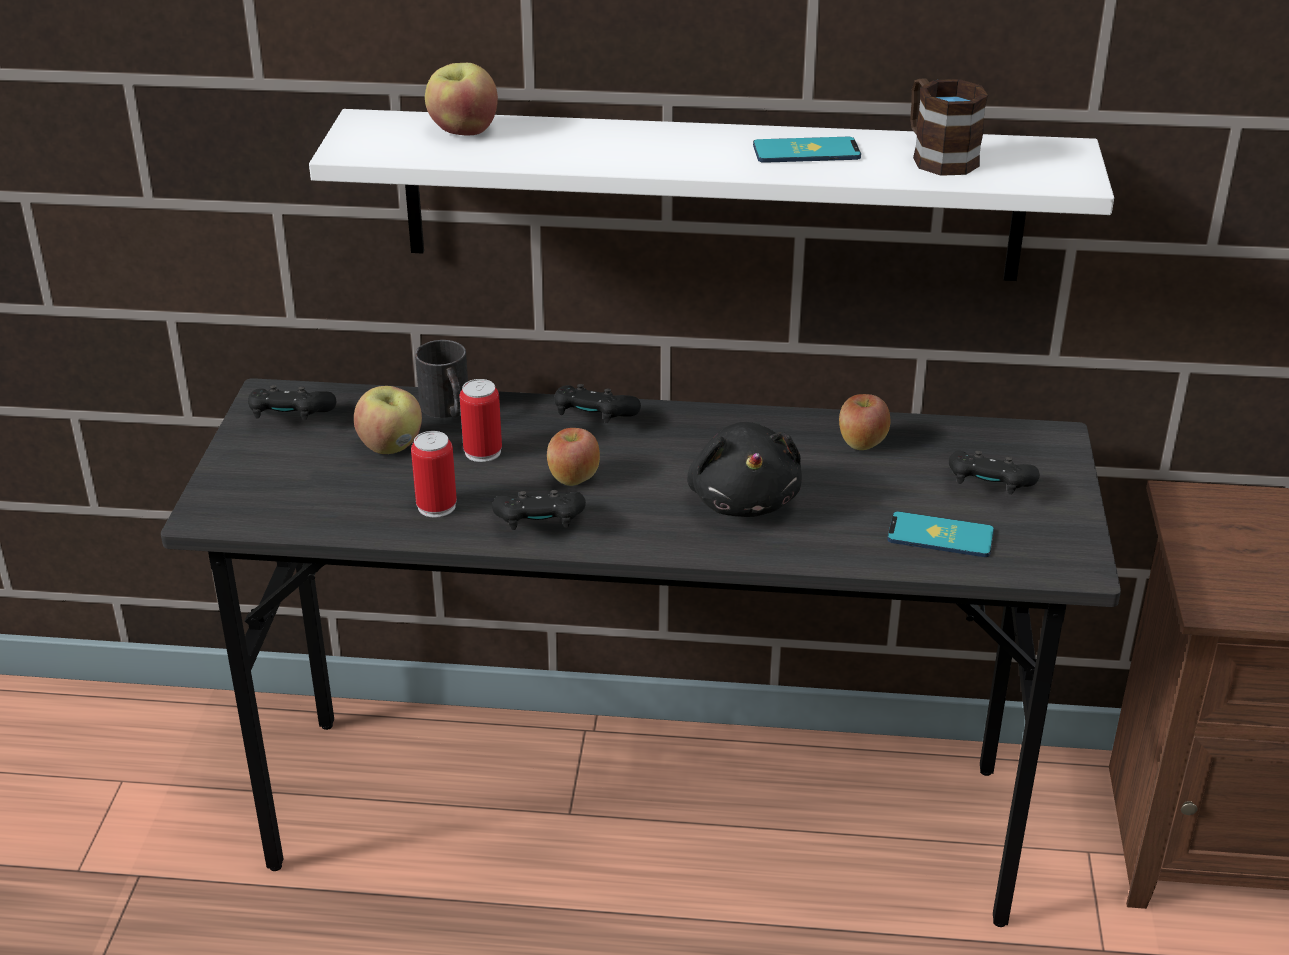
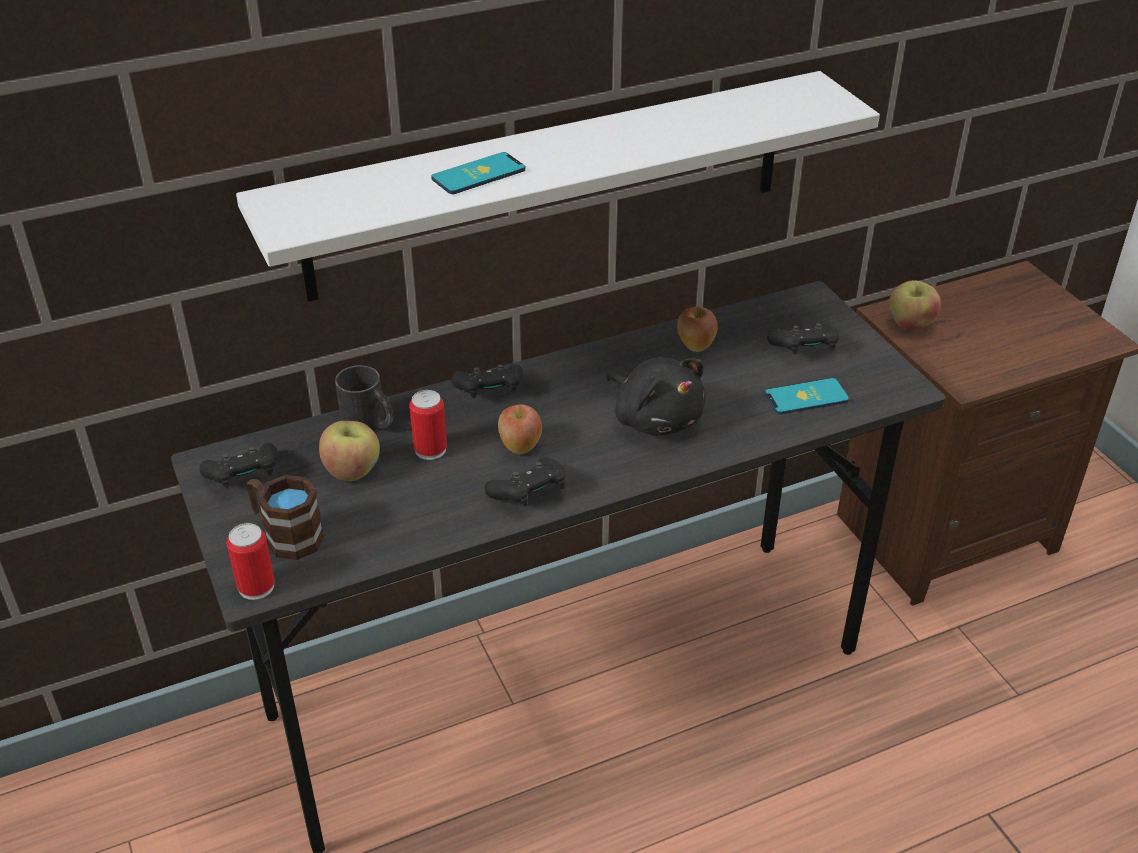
camera: 30 degrees left, 5 degrees up
(436, 506) = (436, 508): can -> can (256, 586)
(463, 131) = (365, 186): apple -> apple (910, 324)
(806, 151) = (645, 133): phone -> phone (478, 174)
(937, 156) = (736, 112): brown mug -> brown mug (286, 535)

